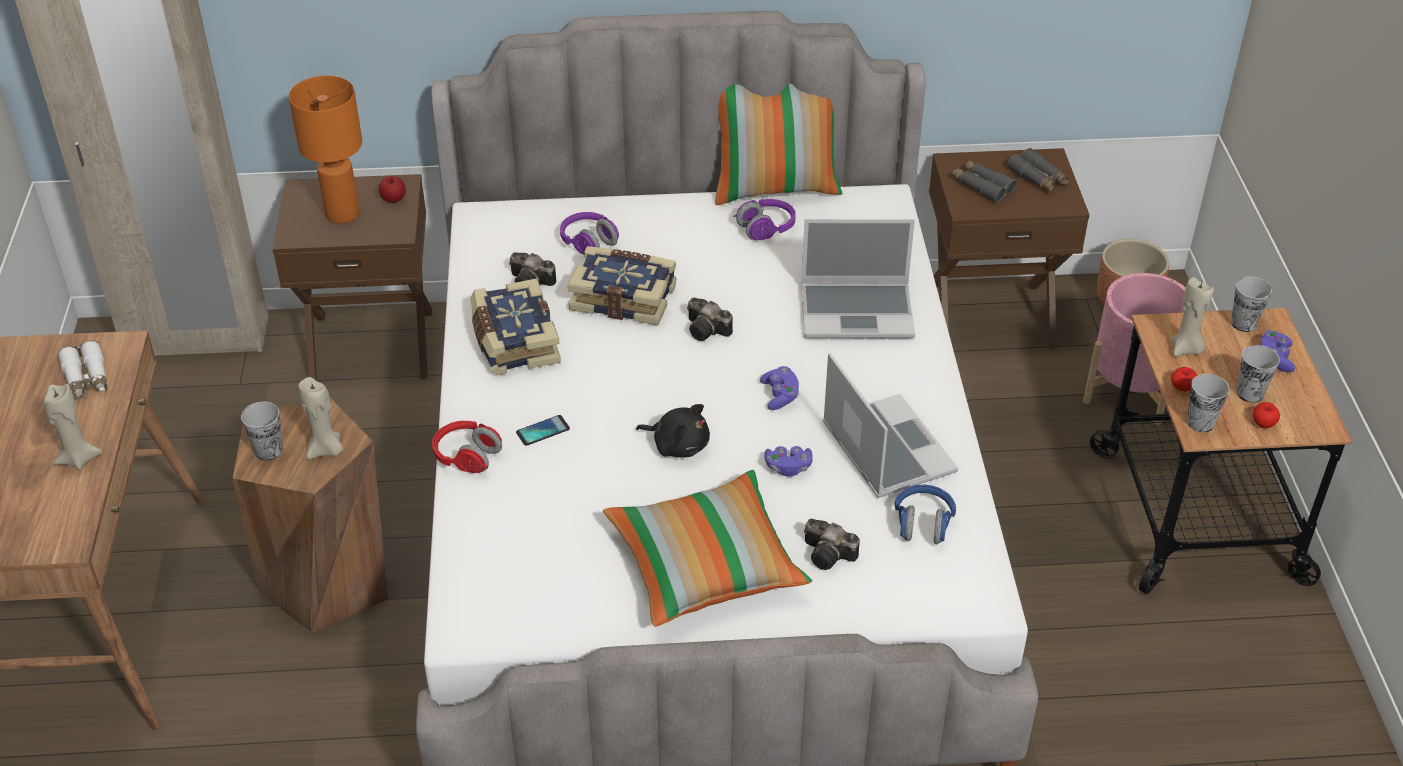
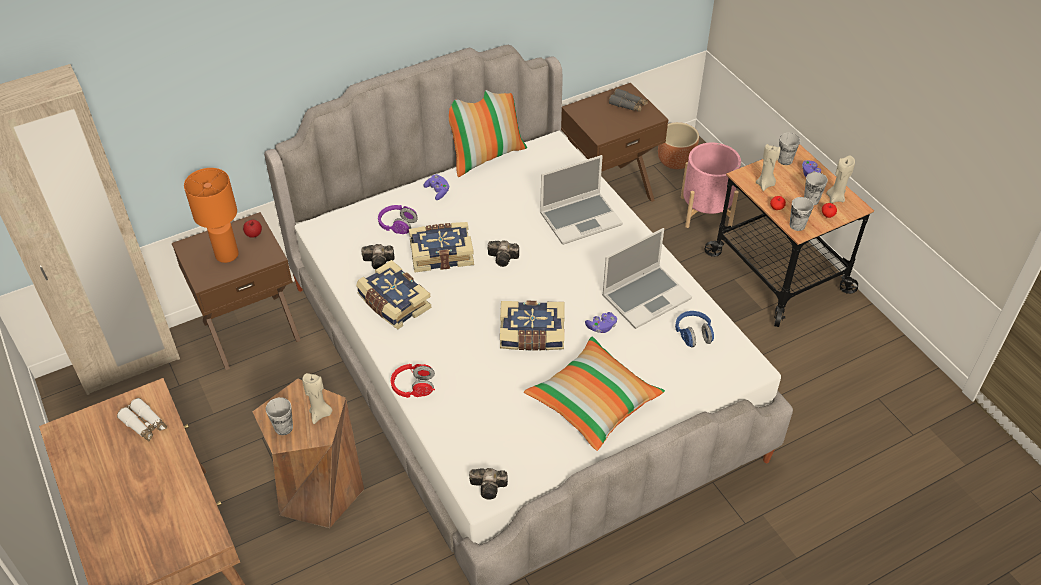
camera: 25 degrees left, 5 degrees up
(78, 458) = (178, 480): beige candle -> beige candle (835, 198)
(543, 431) = (448, 354): phone -> none
(678, 445) = (532, 335): black plush toy -> book
(766, 229) = (497, 183): purple headphones -> none
(780, 396) = (570, 285): purple game controller -> purple game controller (437, 191)
(830, 555) = (656, 371): camera -> camera (490, 487)
(885, 448) = (646, 296): laptop -> laptop turned 105 degrees clockwise
(982, 186) = (601, 119): grey binoculars -> none

